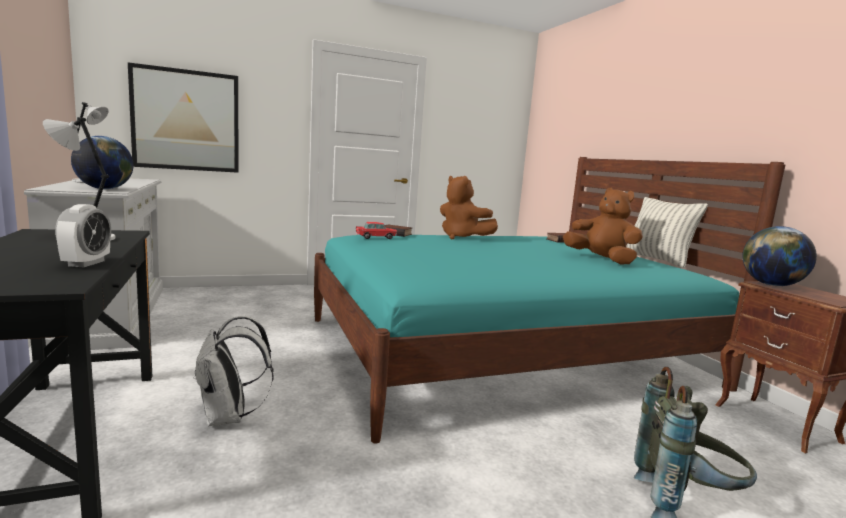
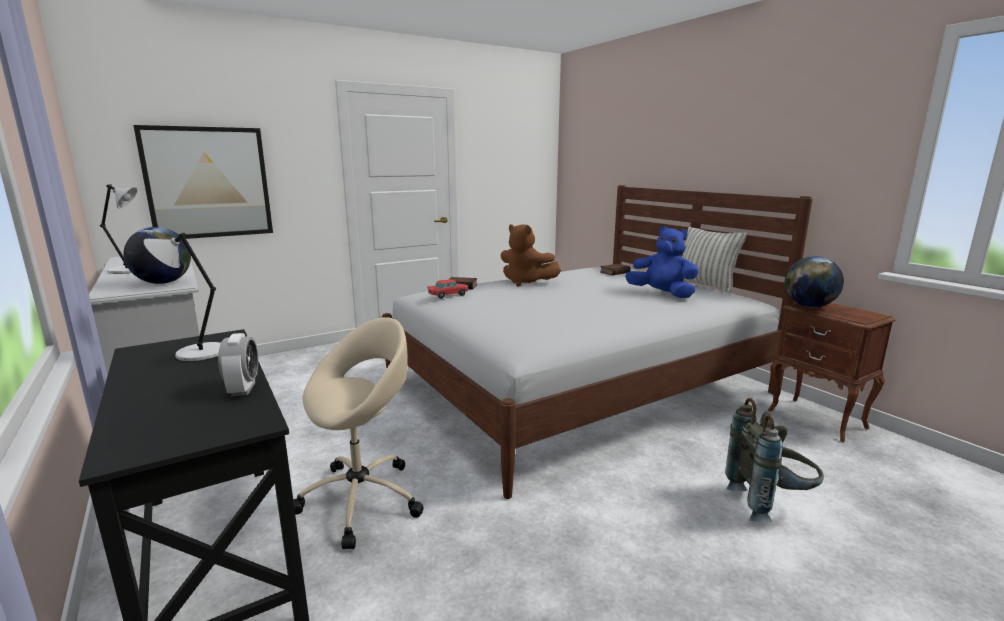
camera: 10 degrees left, 5 degrees up
(229, 417) = (363, 498): white backpack -> beige office chair
(502, 351) = (577, 386): turquoise bed -> white bed
(601, 260) = (662, 294): brown plush toy -> blue plush toy

